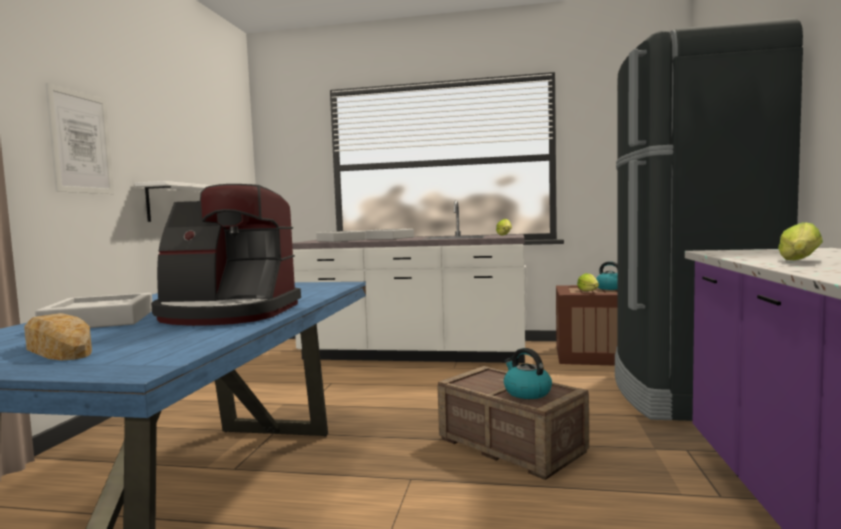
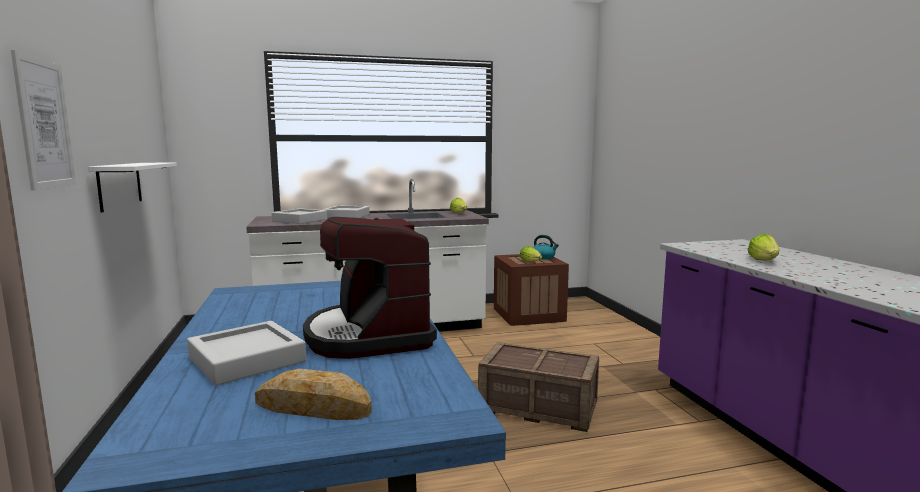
camera: 25 degrees left, 5 degrees up
(227, 313) = (369, 335): coffee machine -> coffee machine turned 90 degrees clockwise
(526, 392) = (558, 364): kettle -> none
(686, 394) = (620, 342): black fridge -> none

